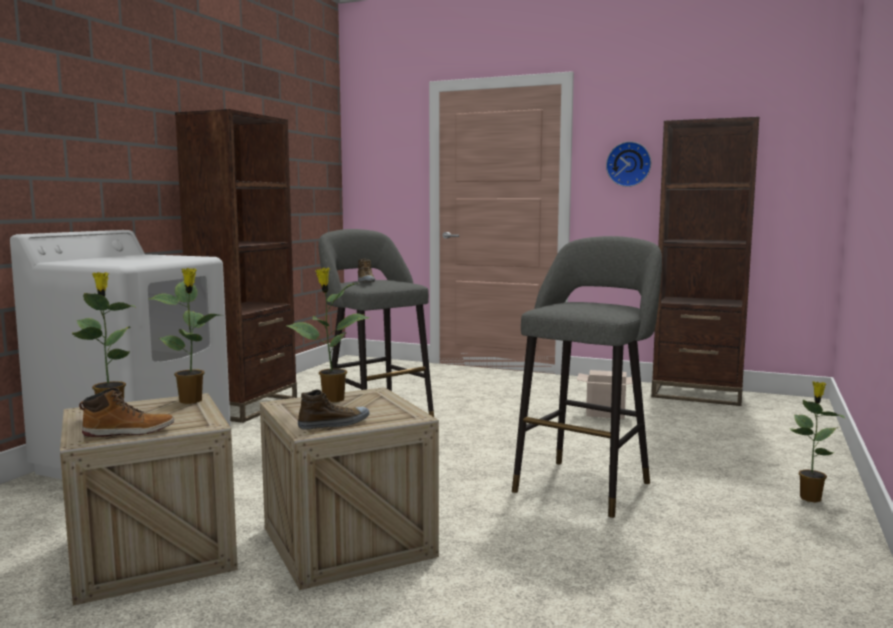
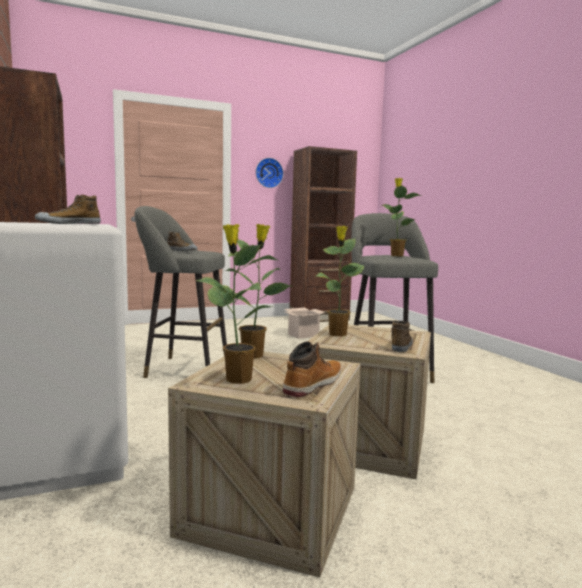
camera: 45 degrees left, 0 degrees up
(144, 259) = (69, 224): none -> shoe
(810, 497) = (466, 353): potted plant -> potted plant (396, 255)

